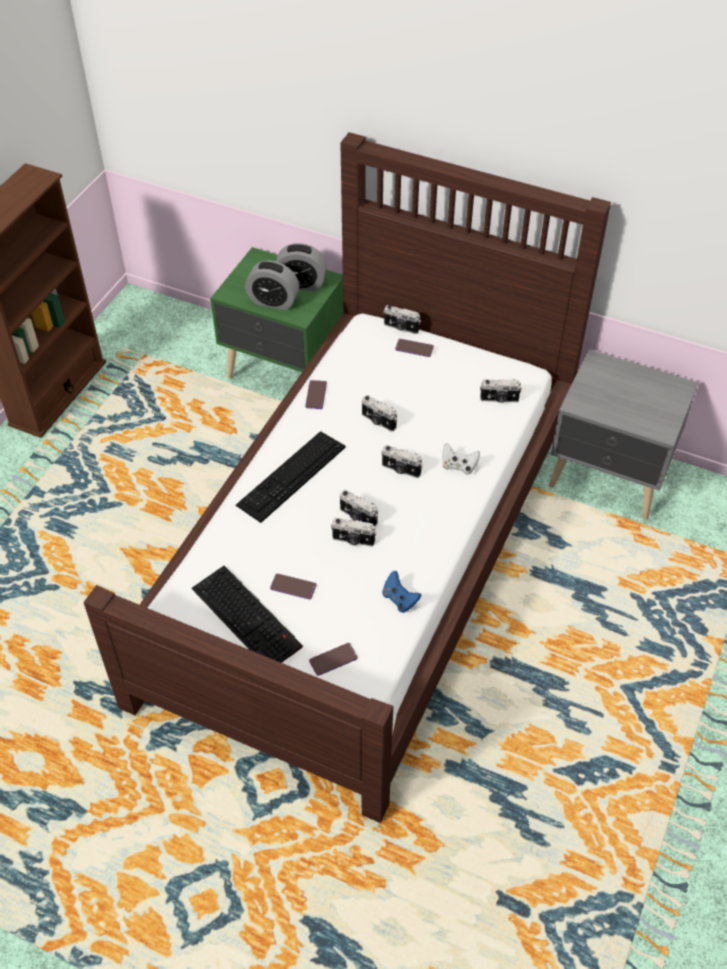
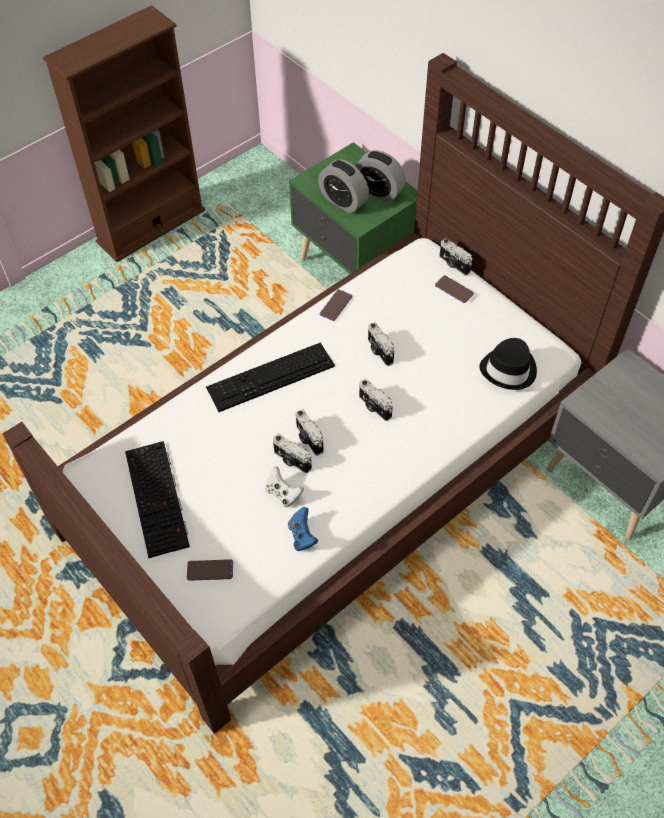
camera: 25 degrees right, 5 degrees up
(293, 587) = (213, 485): phone -> none
(458, 466) = (431, 423): white game controller -> white game controller (283, 494)
(499, 399) = (509, 369): camera -> black hat

